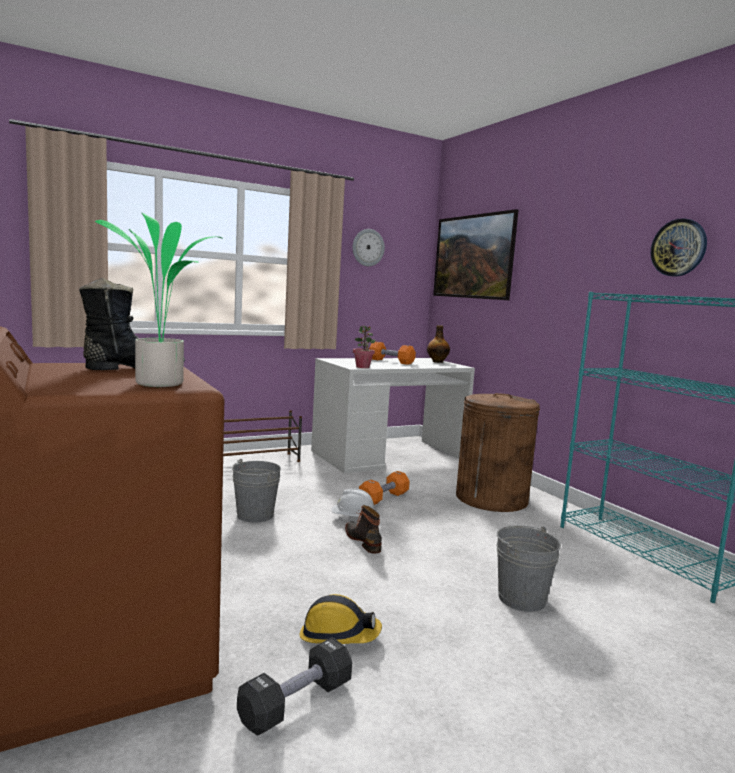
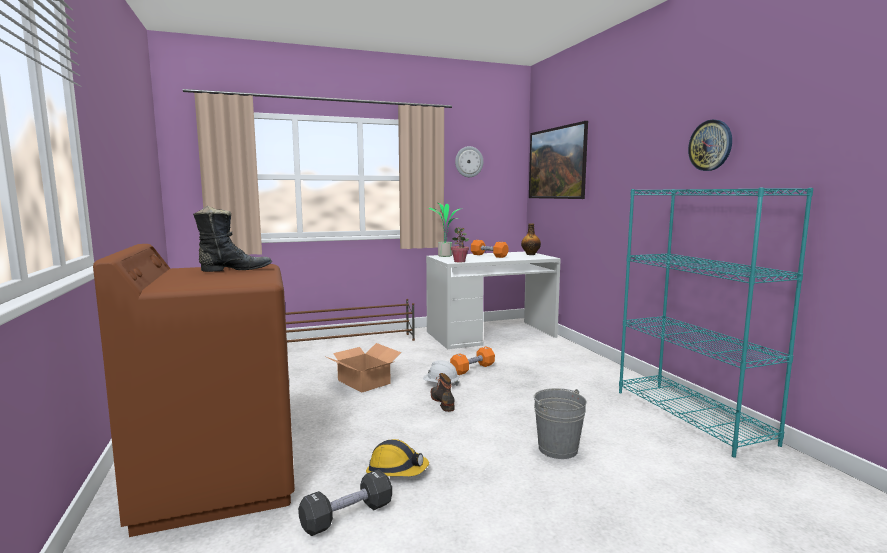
camera: 10 degrees right, 0 degrees up
(161, 383) = (242, 279): potted plant -> potted plant (445, 256)
(255, 515) = (364, 381): grey bucket -> cardboard box
(491, 498) = (566, 369): brown trash can -> none

